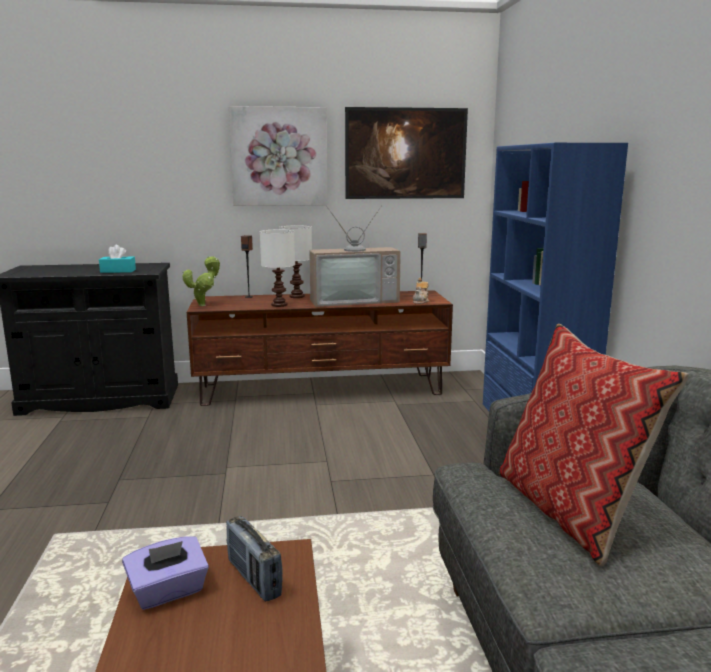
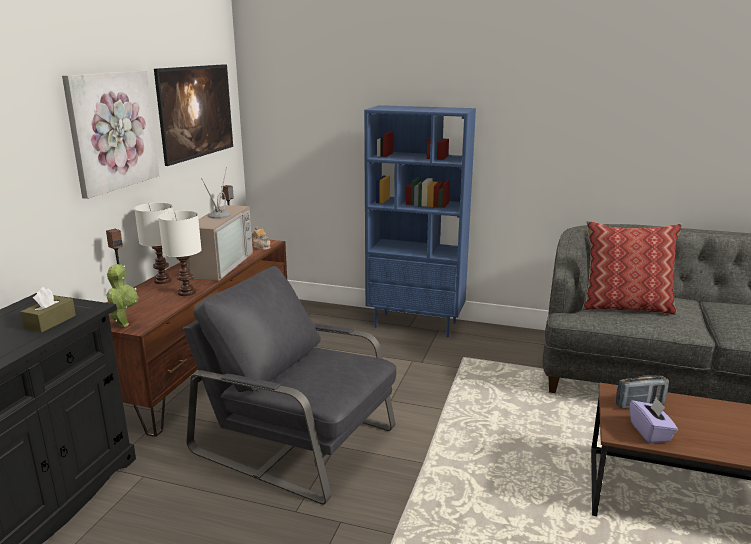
camera: 65 degrees left, 5 degrees up
(118, 271) = (50, 322): turquoise tissue box -> brown tissue box
(225, 454) = (297, 440): none -> grey armchair

